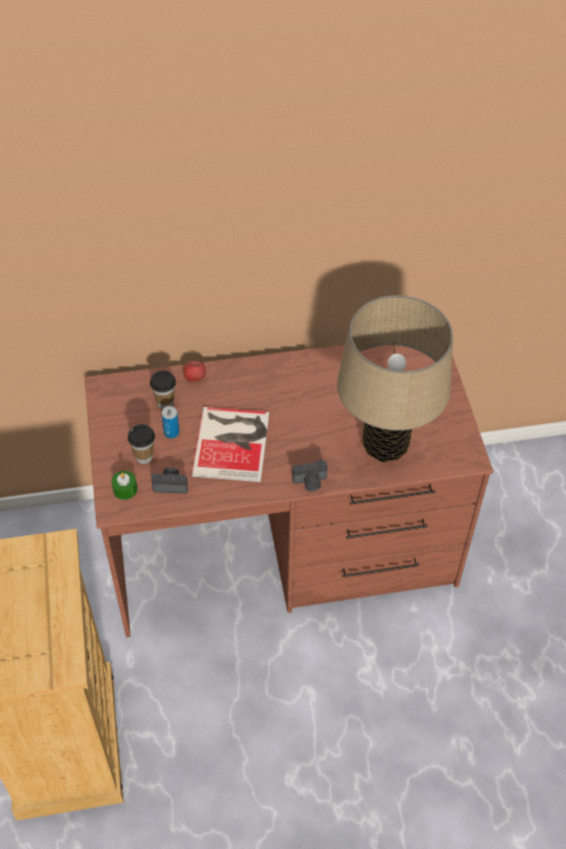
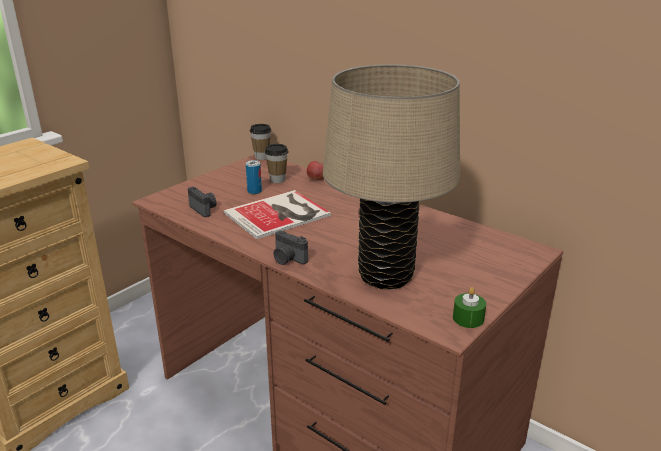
camera: 50 degrees right, 25 degrees down
(125, 489) = (178, 197): green candle -> green candle (468, 318)
(144, 457) = (217, 192): cup -> cup (262, 157)

